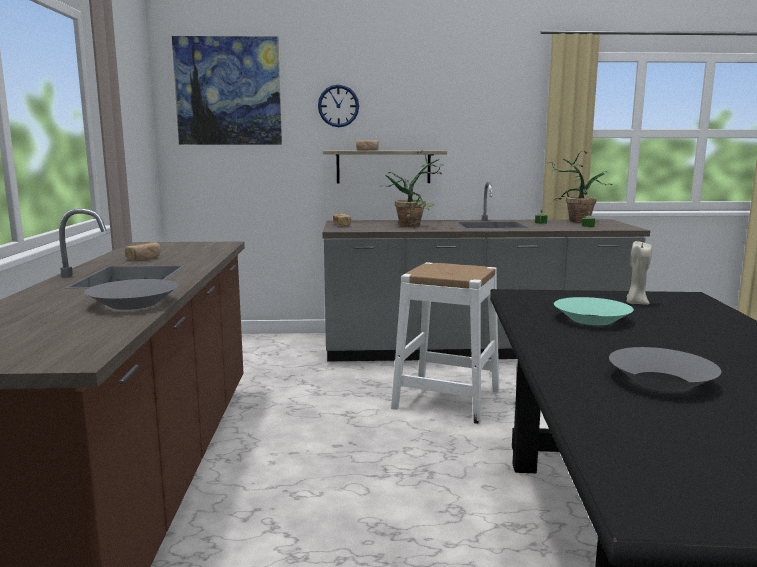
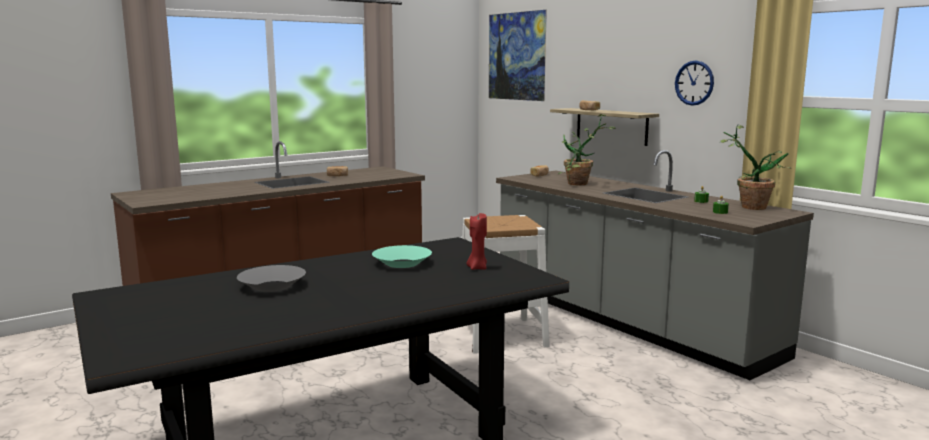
camera: 55 degrees right, 0 degrees up
(134, 304) = (235, 192): grey bowl -> none
(338, 106) = (582, 68): wall clock -> wall clock (694, 83)
(636, 303) = (477, 268): beige candle -> red candle

